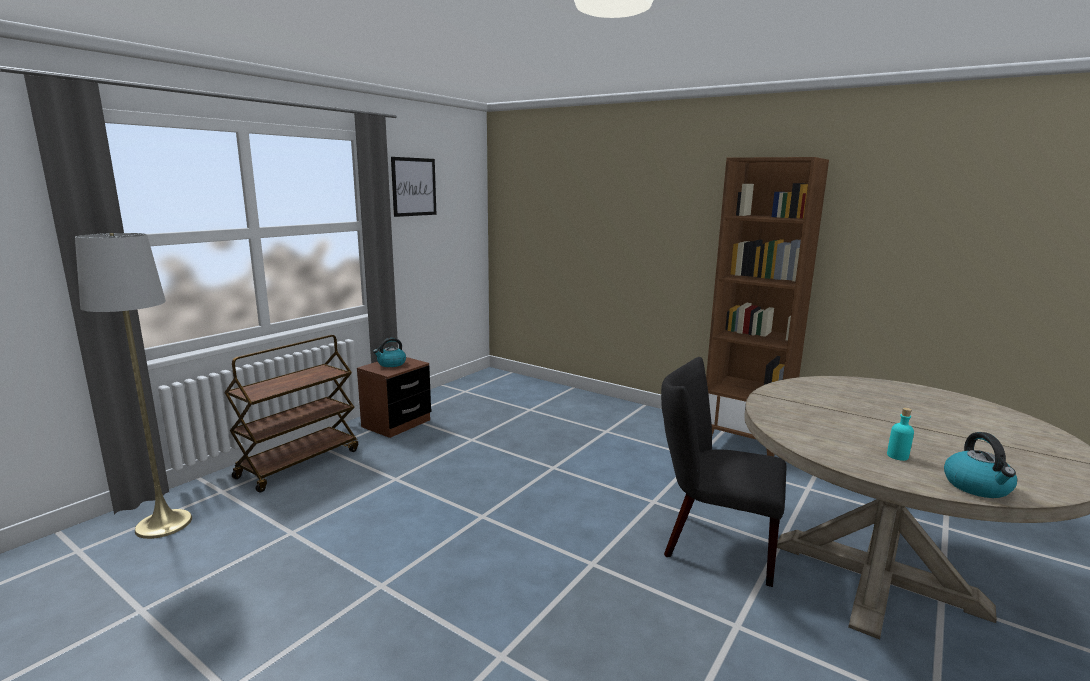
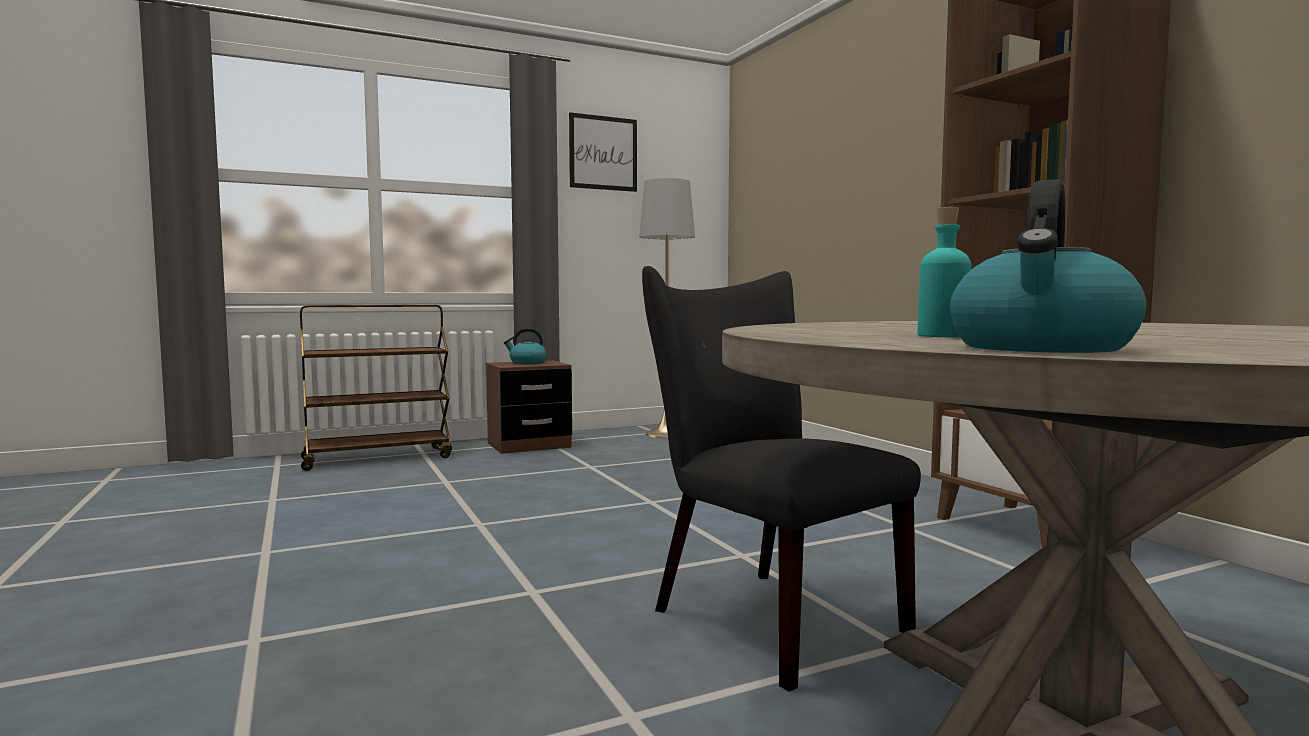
camera: 30 degrees right, 10 degrees down
(164, 524) = (192, 476): grey floor lamp -> grey floor lamp (666, 434)

